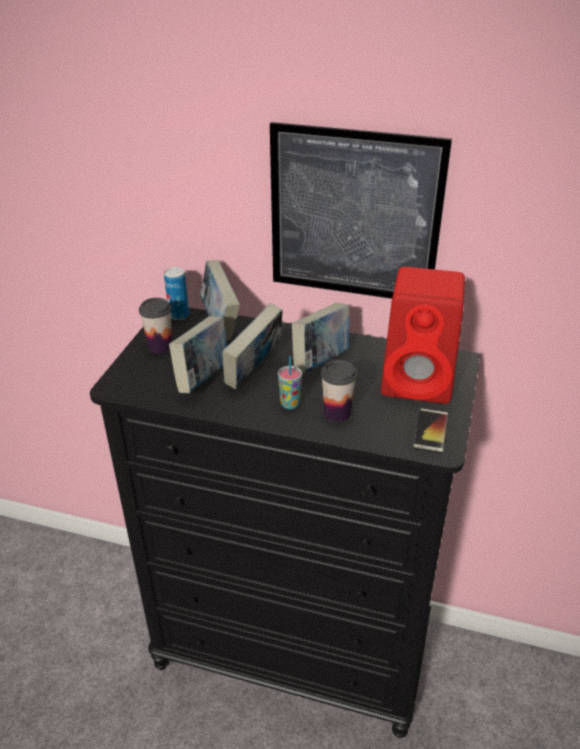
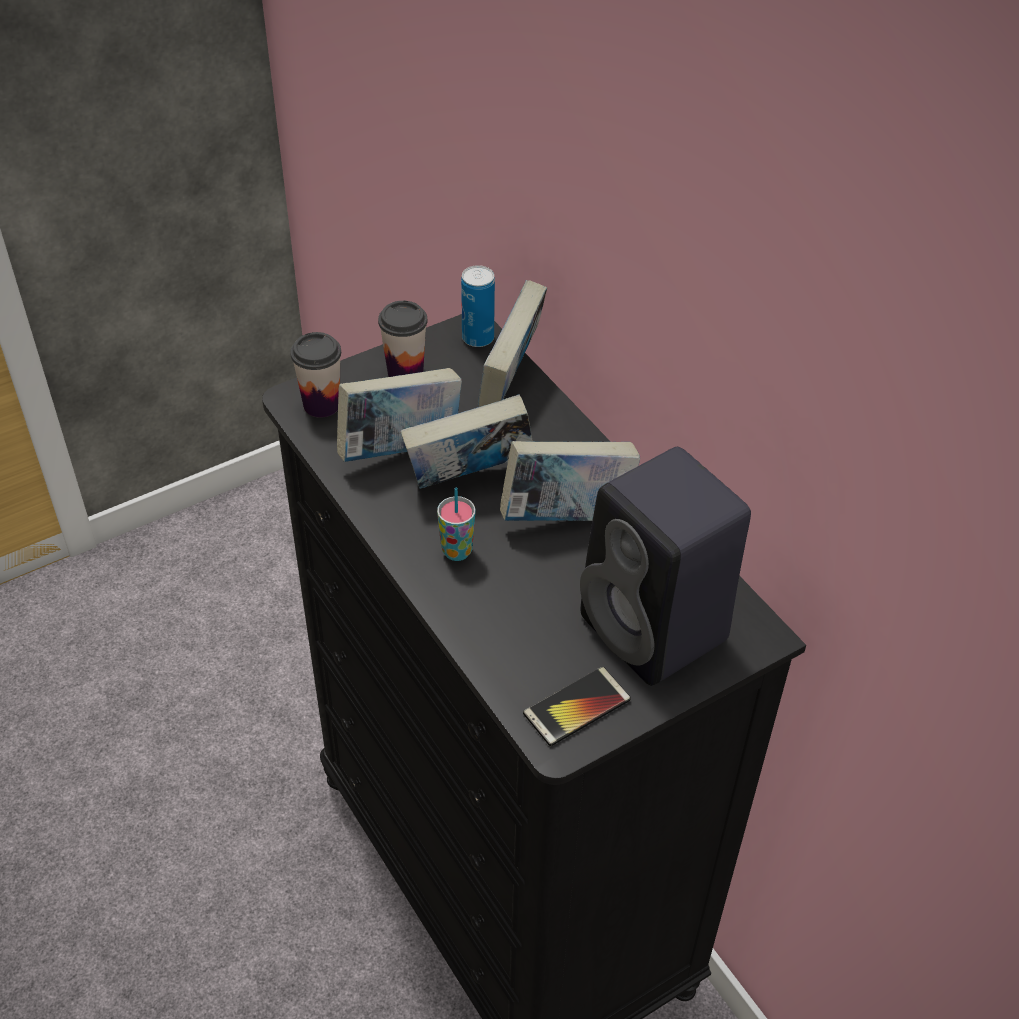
camera: 40 degrees right, 10 degrees up
(337, 413) = (496, 602): cup -> cup (321, 405)
(354, 216) = (698, 326): picture -> none
(420, 382) = (657, 631): red speaker -> black speaker

